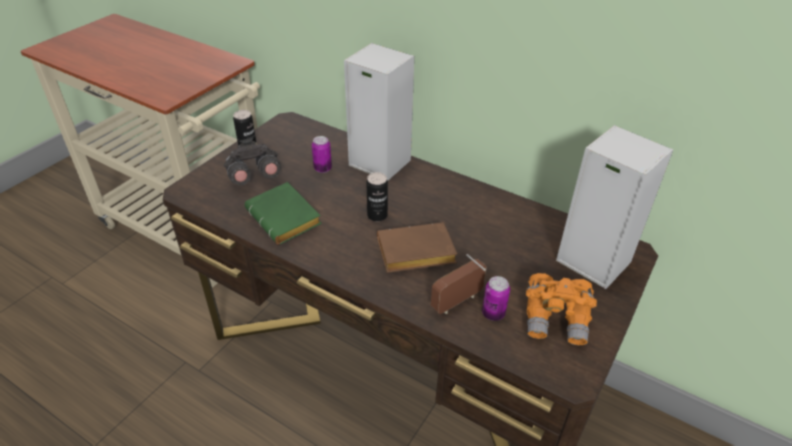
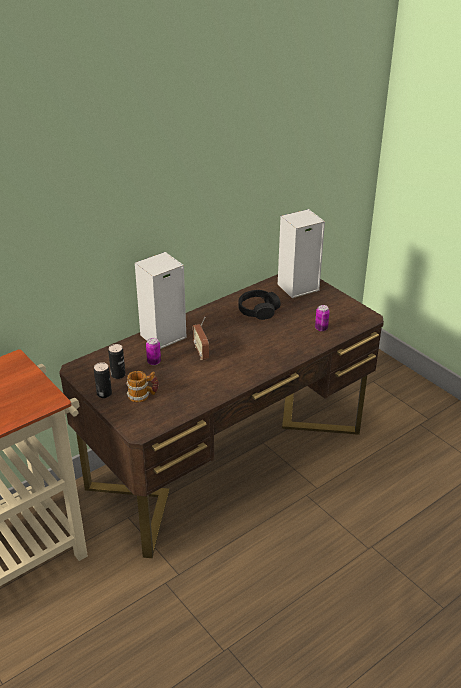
camera: 70 degrees left, 5 degrees down
(253, 177) = (143, 395): grey binoculars -> mug
(286, 219) = (202, 386): green book -> none
(377, 215) = (220, 349): can -> can (118, 375)
(414, 254) = (263, 343): brown book -> none
(457, 302) = (308, 337): radio -> radio (201, 352)
(495, 231) = (258, 310): none -> black headphones
(556, 320) = (333, 311): orange binoculars -> none

